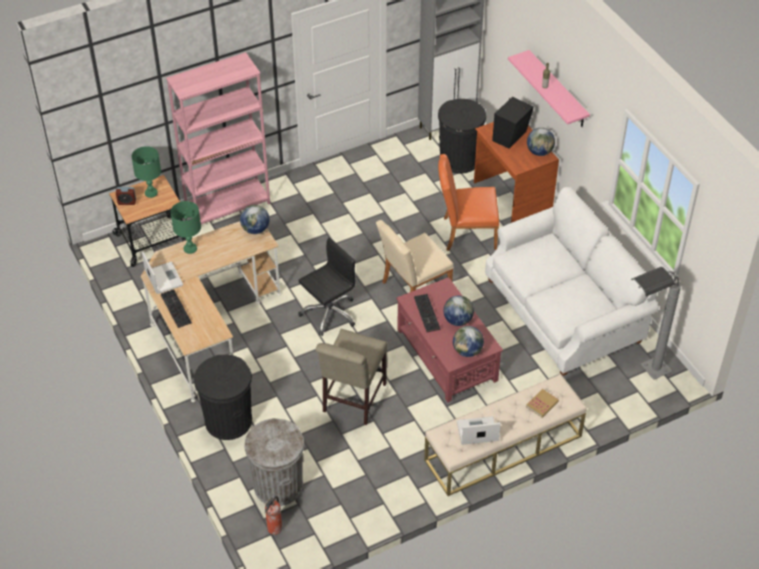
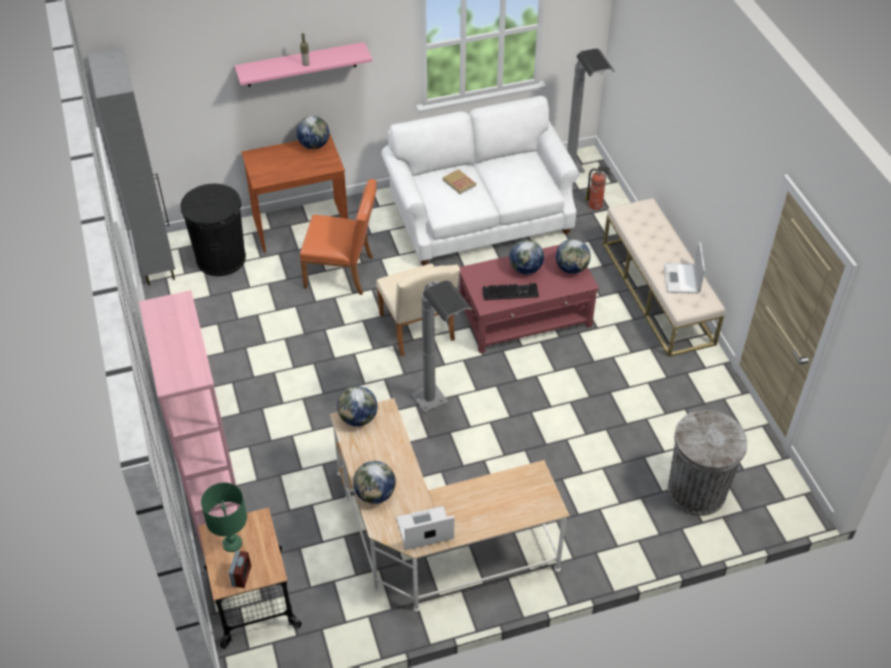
camera: 80 degrees left, 0 degrees up
(174, 309) = (485, 520): keyboard -> none
(190, 249) = (375, 494): green table lamp -> globe
(228, 421) = (595, 533): black trash can -> none
(274, 529) = (757, 501): fire extinguisher -> fire extinguisher (596, 205)
(328, 313) = (440, 413): black office chair -> grey floor lamp
(352, 400) = (579, 407): beige chair -> none
(465, 233) = (344, 273): orange chair -> orange chair turned 90 degrees counterclockwise
(511, 136) = (279, 162): black speaker -> none
(542, 404) = (649, 226): book -> book (459, 183)

